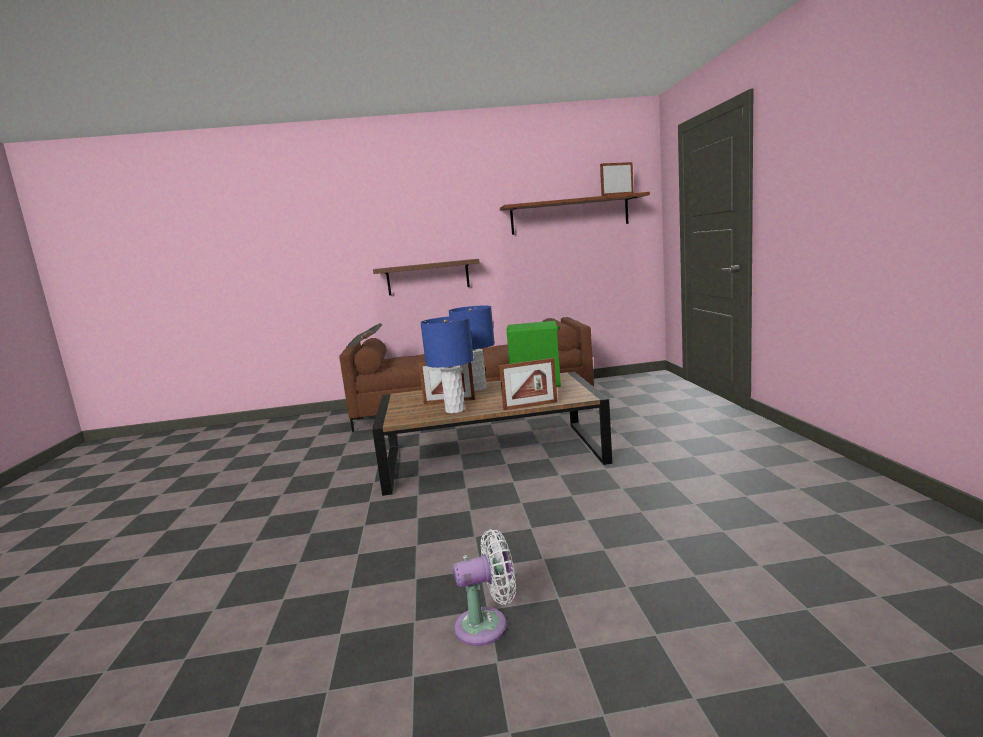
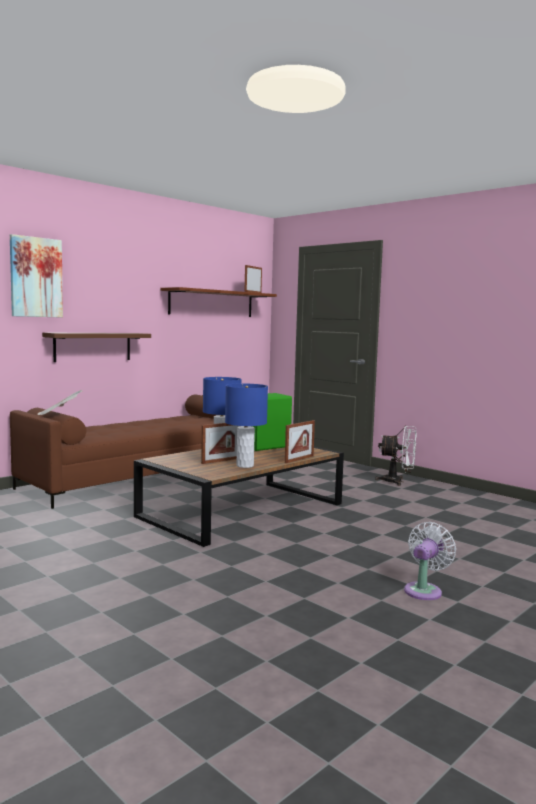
camera: 40 degrees left, 5 degrees down
(363, 218) = (36, 277): none -> picture
(748, 439) = (397, 481): none -> white fan

